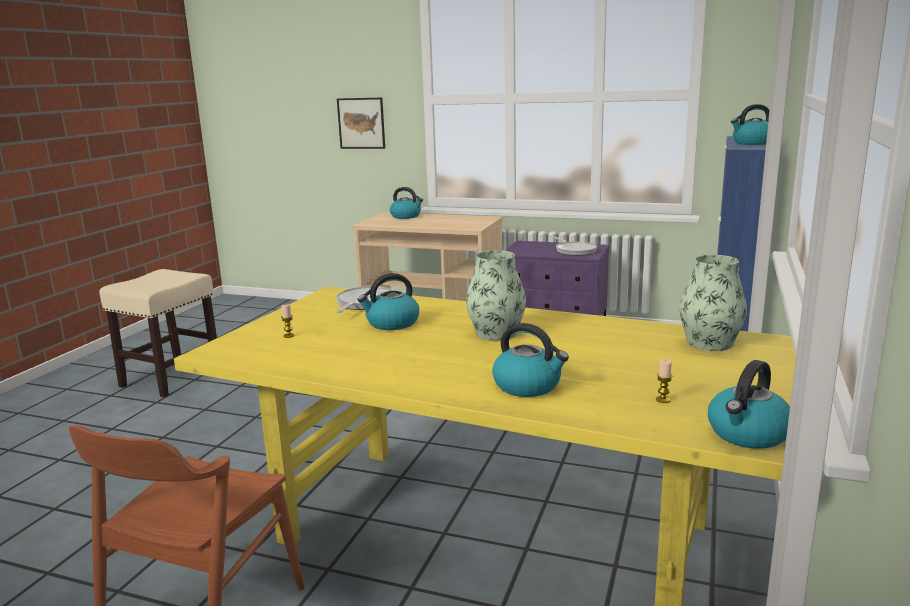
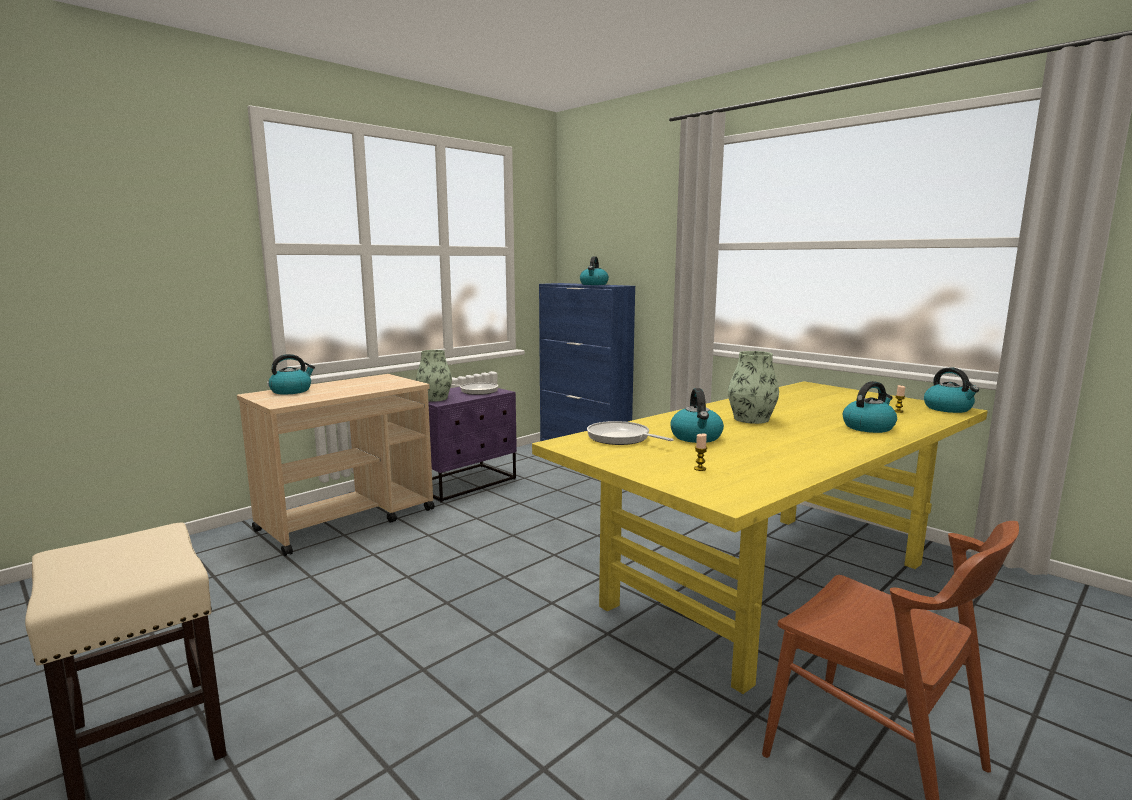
camera: 65 degrees left, 5 degrees down
(361, 123) = (165, 278): picture -> none
(709, 343) = (805, 392): vase -> vase (435, 398)

